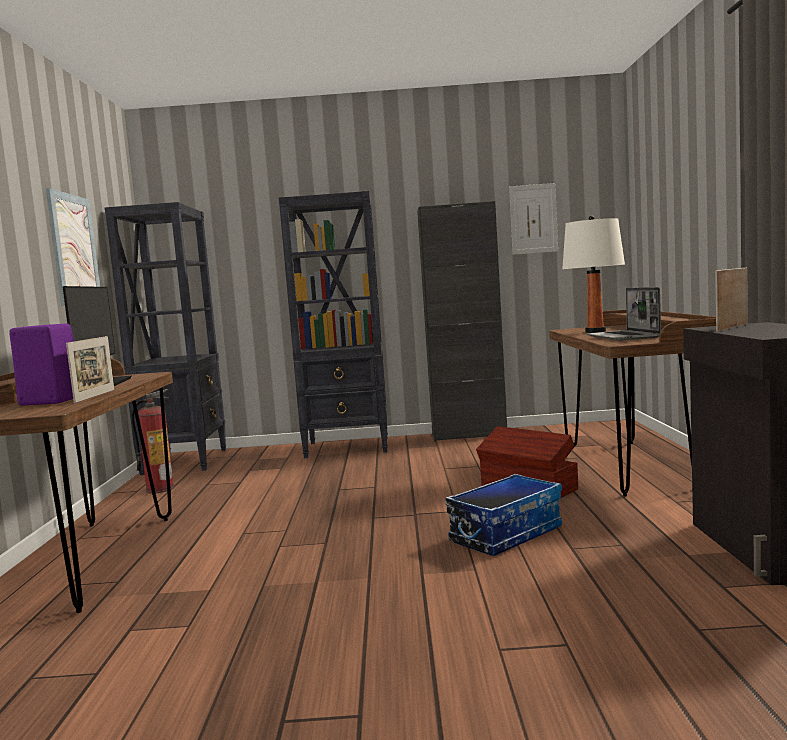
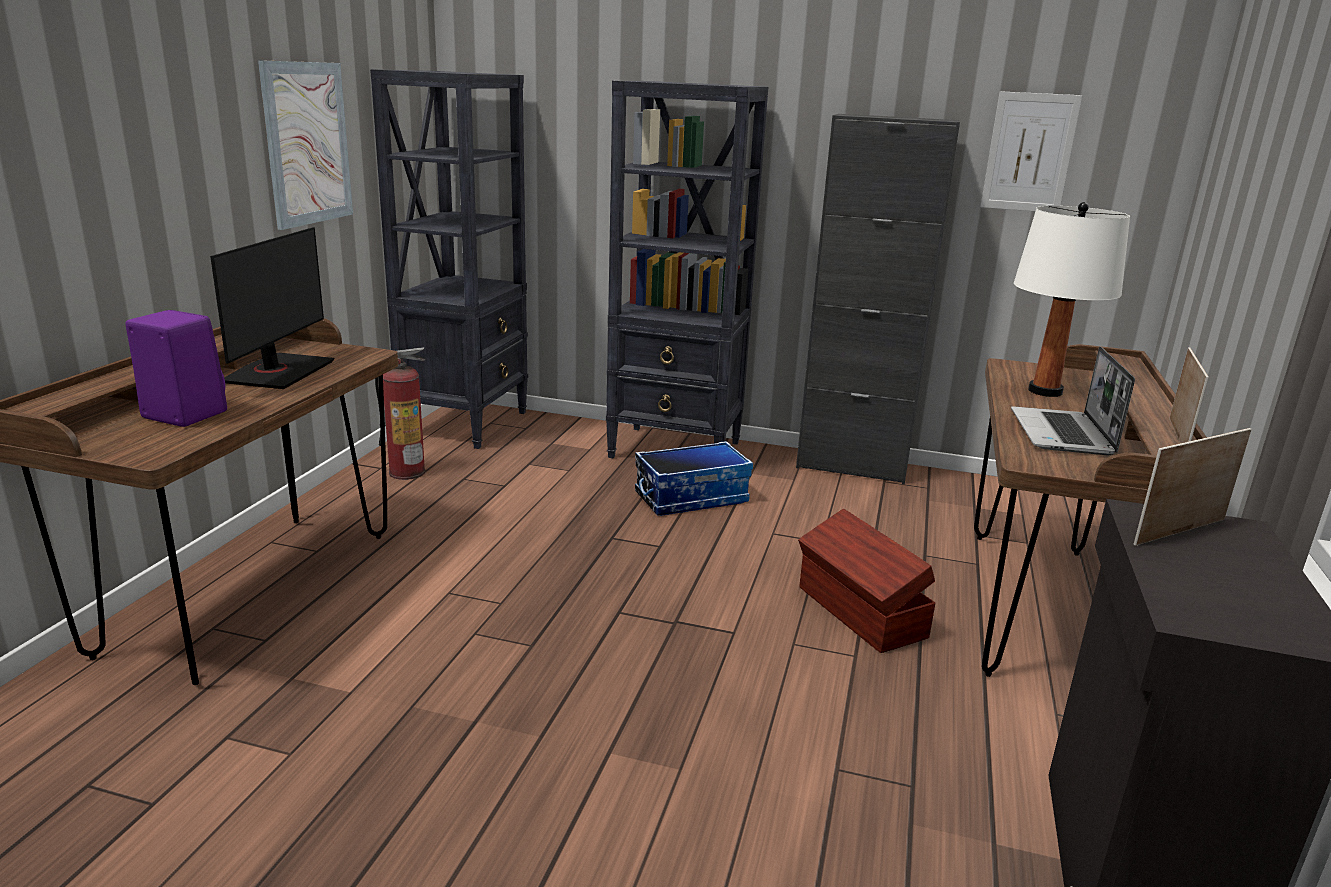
camera: 15 degrees right, 15 degrees up
(95, 396) = (240, 415): picture frame -> picture frame (1177, 436)
(505, 534) = (766, 706): storage box -> storage box (691, 497)

